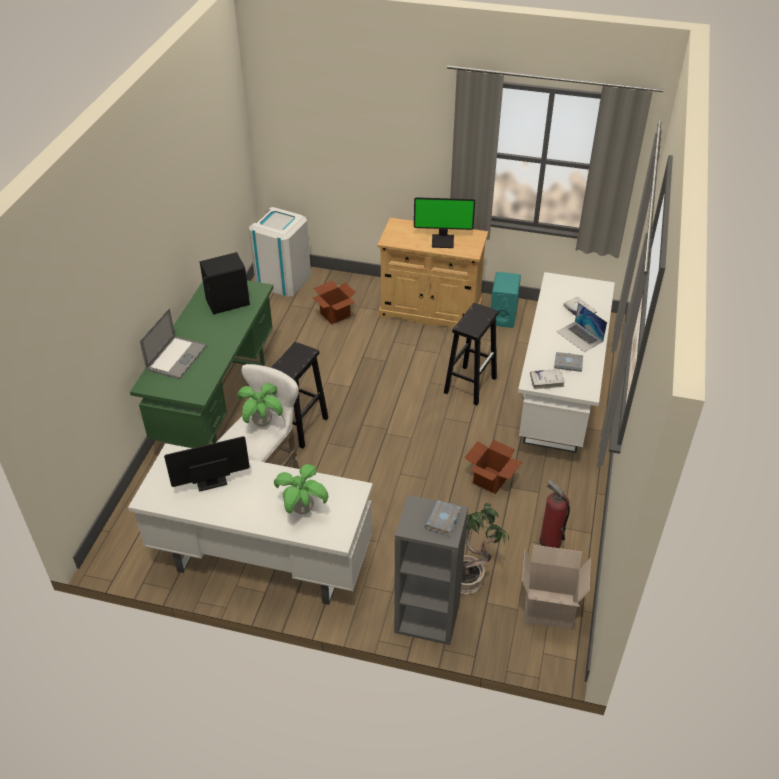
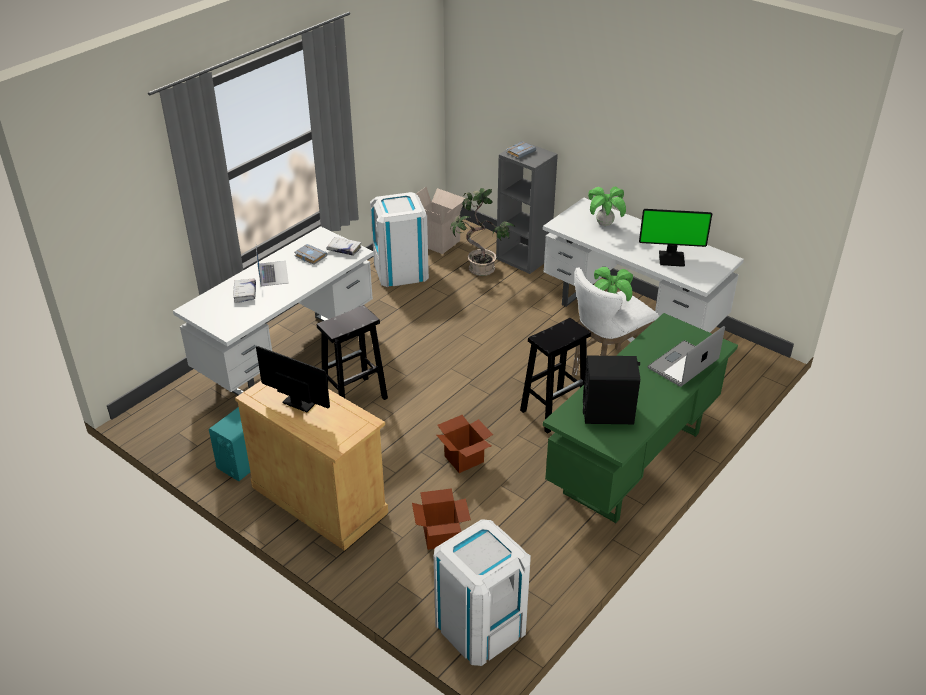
camera: 155 degrees left, 5 degrees down
(490, 480) = (409, 318): cardboard box -> cardboard box (464, 459)
(549, 541) = (401, 271): fire extinguisher -> white trash can

